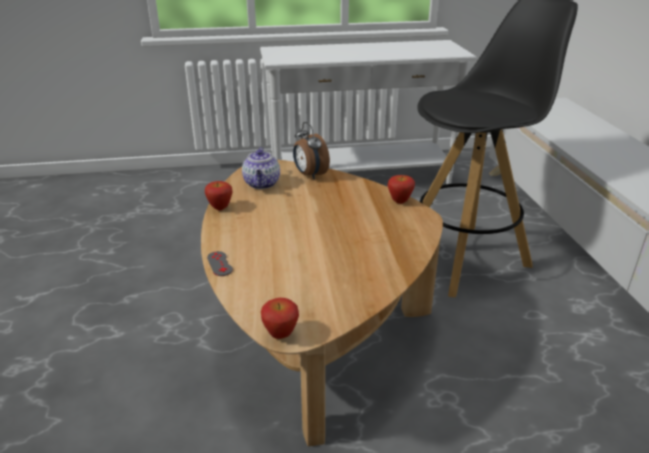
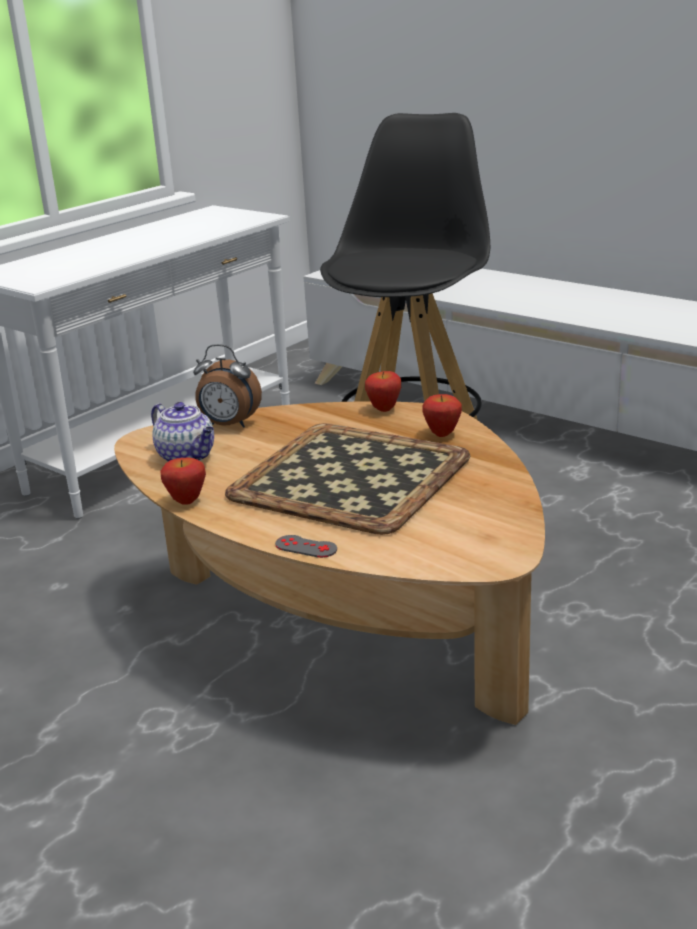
camera: 40 degrees left, 5 degrees down
(280, 335) = (494, 565): apple -> apple (442, 434)
(309, 235) = (351, 478): none -> tray

